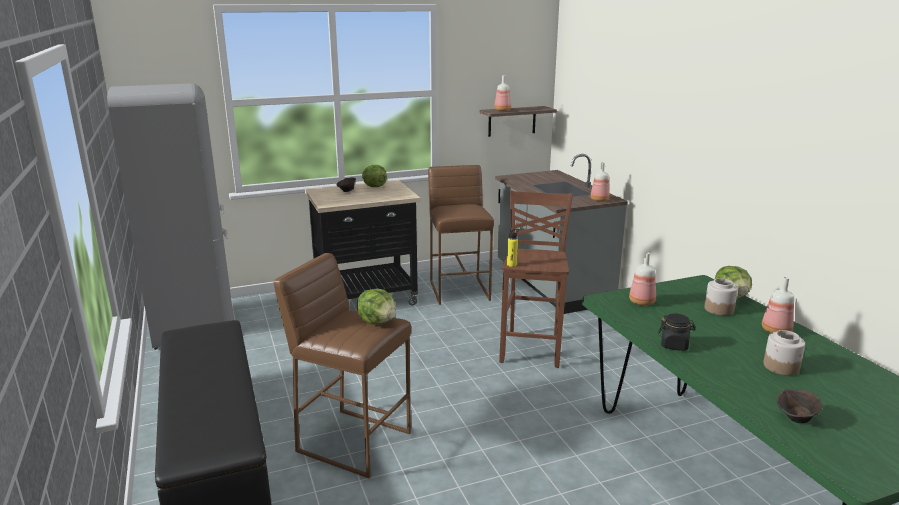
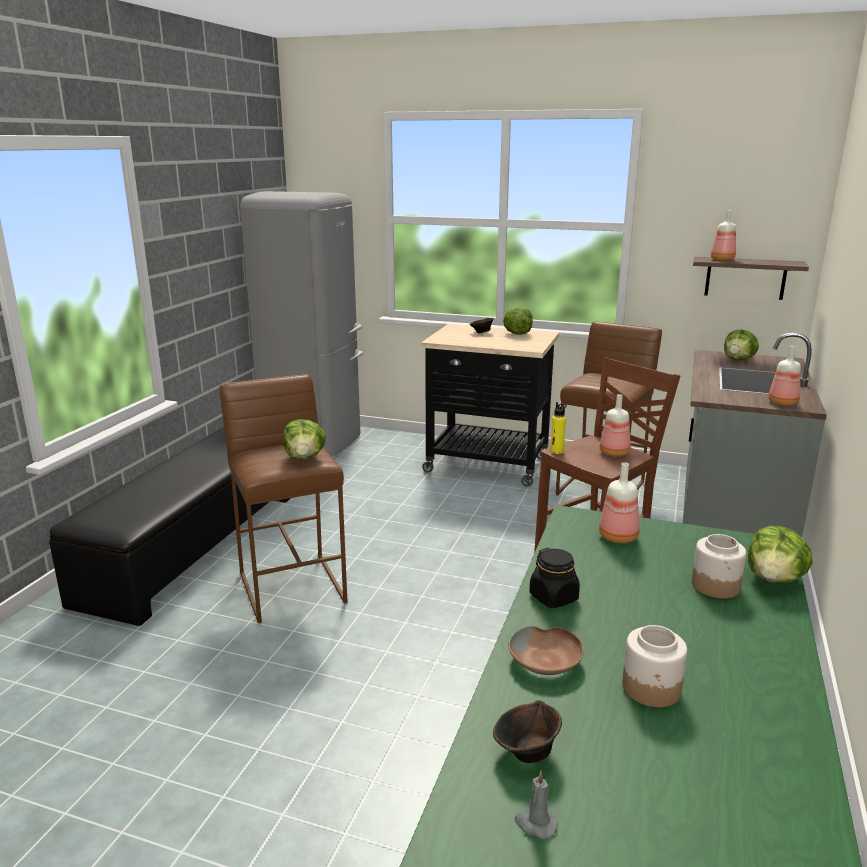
camera: 40 degrees right, 0 degrees up
(530, 177) = (738, 359): none -> lettuce
(728, 376) = (546, 661): none -> brown bowl
(777, 331) = (751, 647): bottle -> bottle (615, 453)
(850, 443) = (535, 824): none -> grey candle

